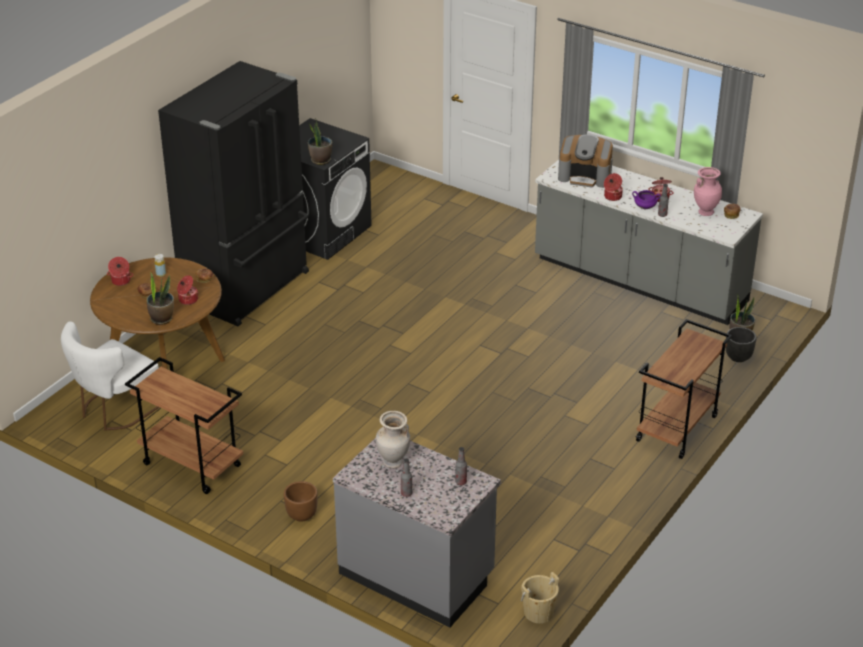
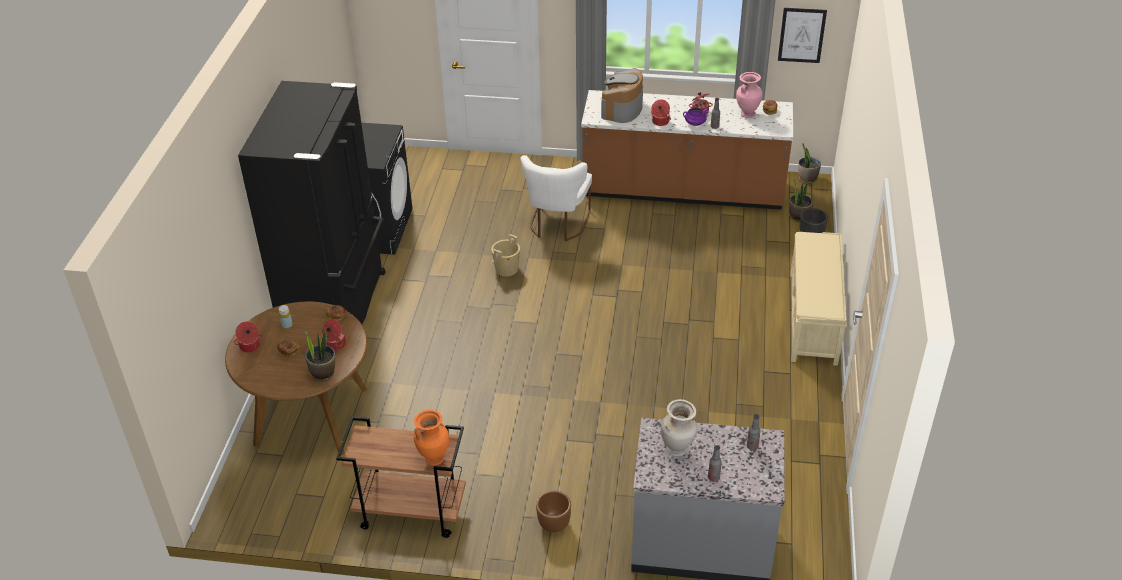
camera: 25 degrees left, 5 degrees up
(114, 410) = (291, 481): white chair -> white chair (557, 225)
(203, 411) = (434, 458): none -> orange vase
(320, 160) = (373, 160): potted plant -> potted plant (807, 179)
(538, 612) = (831, 538): beige bucket -> beige bucket (506, 269)
(585, 176) = (622, 109): coffee machine -> coffee machine turned 120 degrees clockwise
(639, 282) = (683, 192): grey counter -> brown counter
(677, 429) = (813, 318): brown cart -> beige bench
(782, 143) = (801, 35): none -> picture

